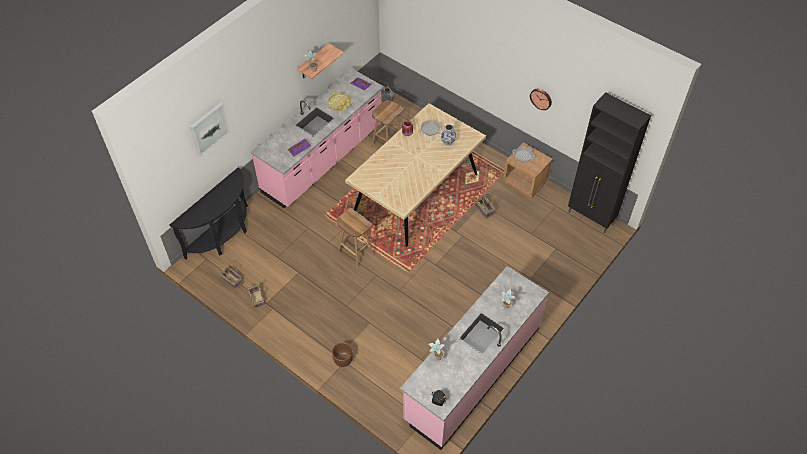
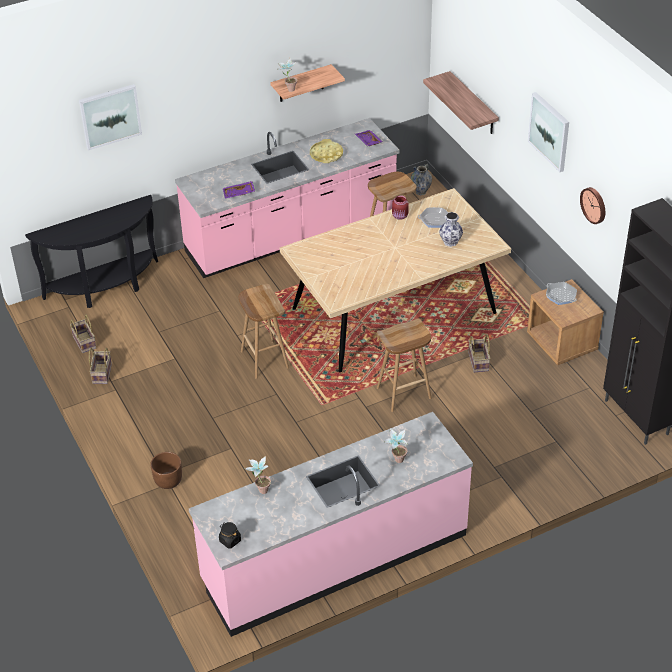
camera: 25 degrees right, 10 degrees down
(424, 44) = (473, 104): none -> shelf
(452, 248) = (403, 394): none -> brown stool
(498, 57) = (549, 131): none -> picture

